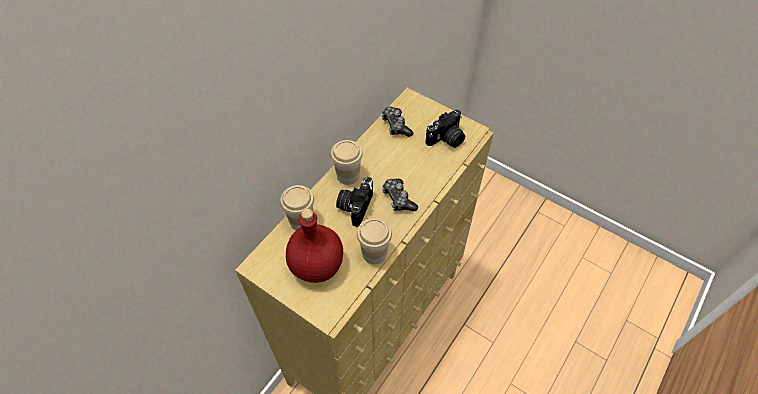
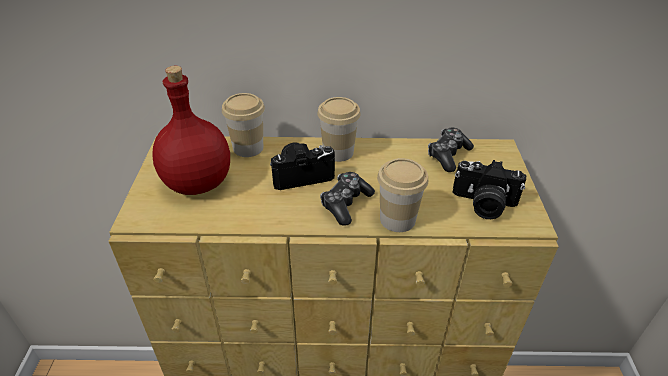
camera: 55 degrees right, 15 degrees down
(374, 253) = (249, 219): cup -> cup (397, 219)

